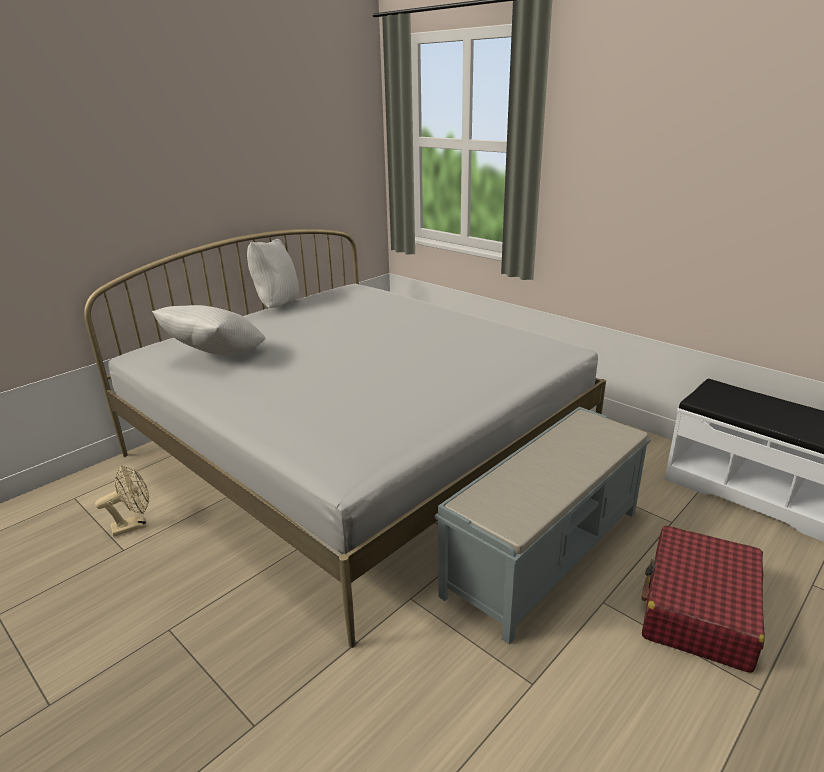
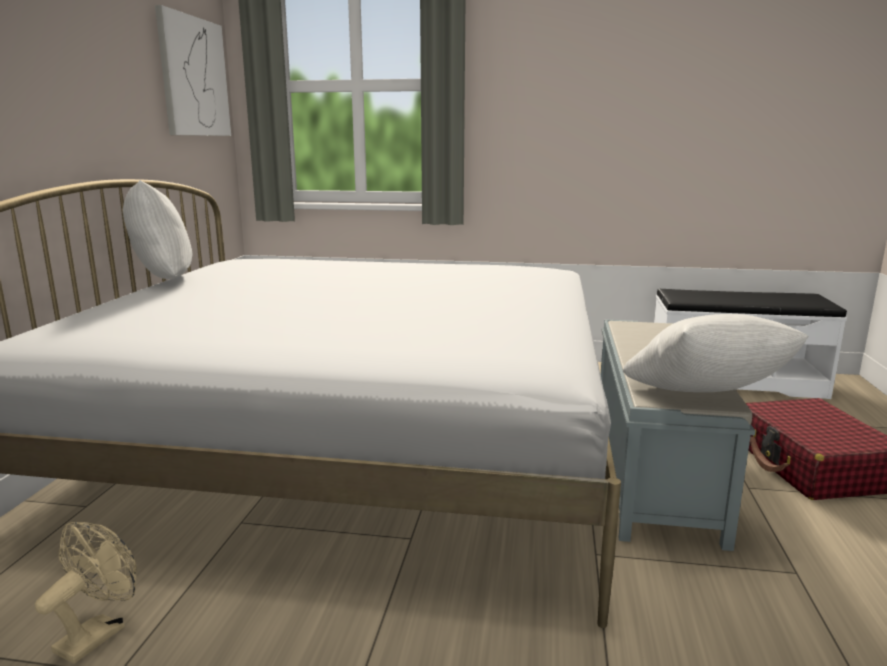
camera: 35 degrees left, 10 degrees down
(216, 357) = (172, 326): white pillow -> white pillow (705, 398)
(339, 141) = (193, 77): none -> picture

